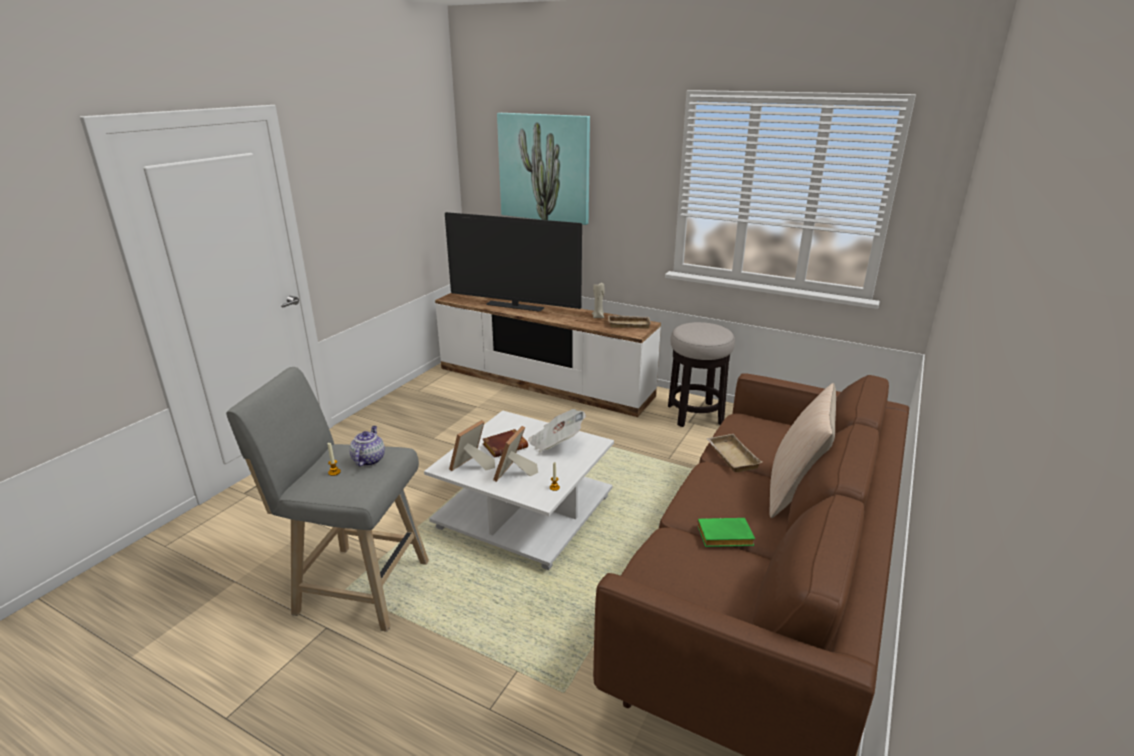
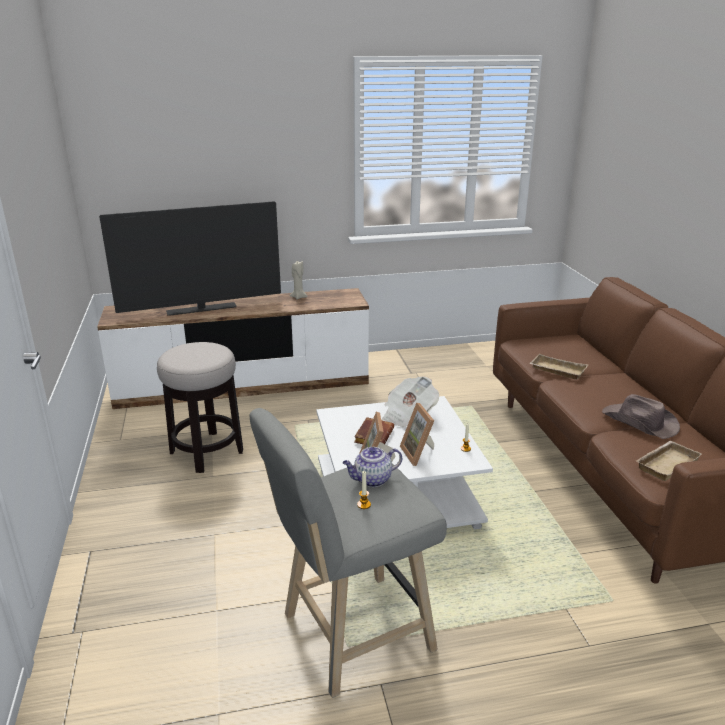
camera: 40 degrees left, 0 degrees up
(368, 459) = (372, 480): teapot -> teapot turned 75 degrees counterclockwise
(544, 168) = (196, 148): picture -> none
(629, 324) = (336, 296): beige tray -> beige tray (666, 463)
(695, 414) = (407, 365): stool -> stool (207, 452)
(723, 537) = (640, 422): green book -> brown hat
(794, 491) = (624, 377): beige pillow -> none

